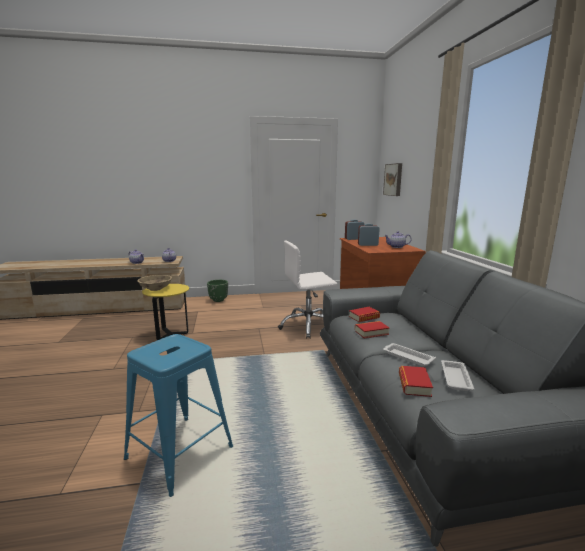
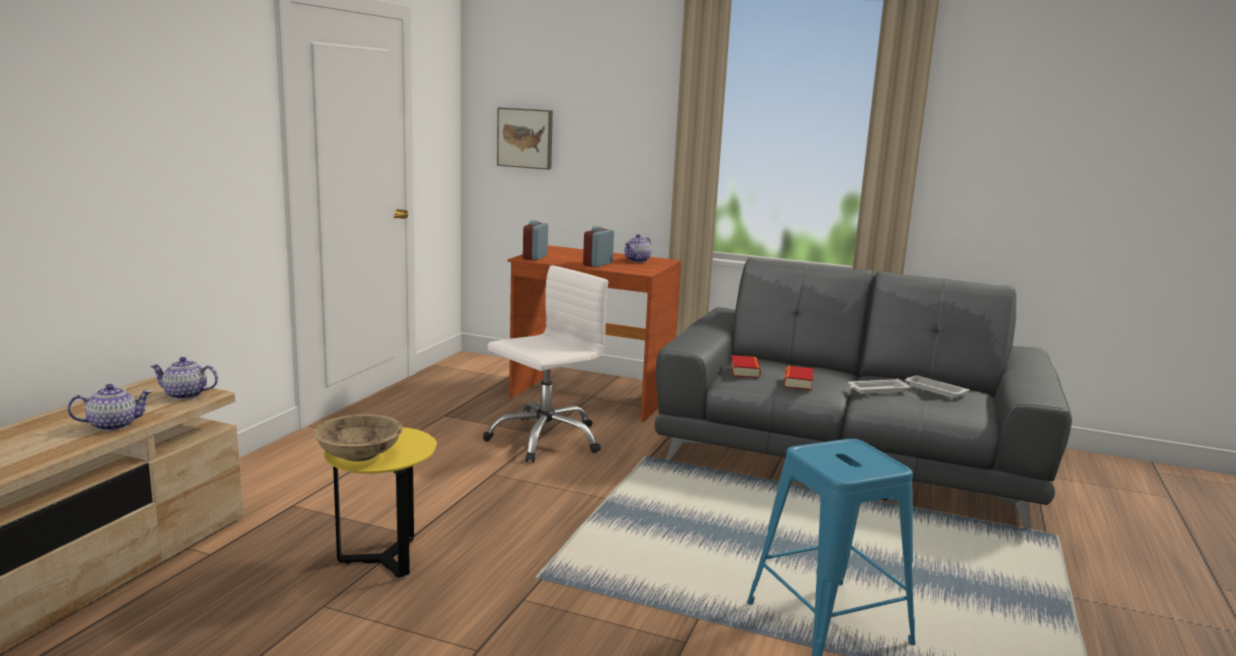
camera: 60 degrees left, 0 degrees up
(218, 300) = (264, 469): green planter -> none
(308, 326) = (545, 439): white office chair -> white office chair turned 150 degrees counterclockwise
(414, 384) = (938, 406): book -> none

